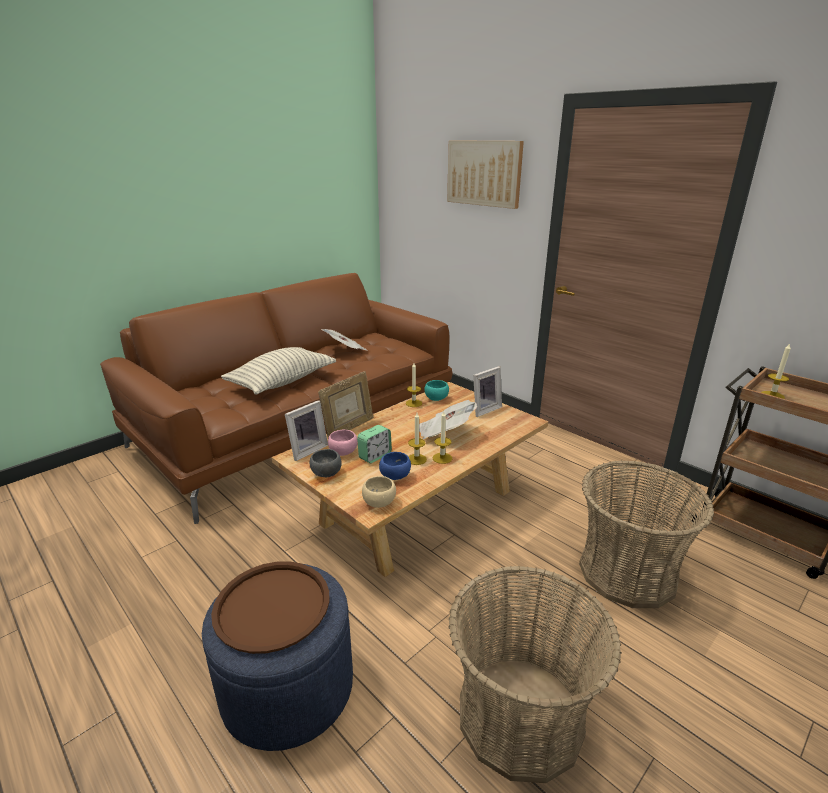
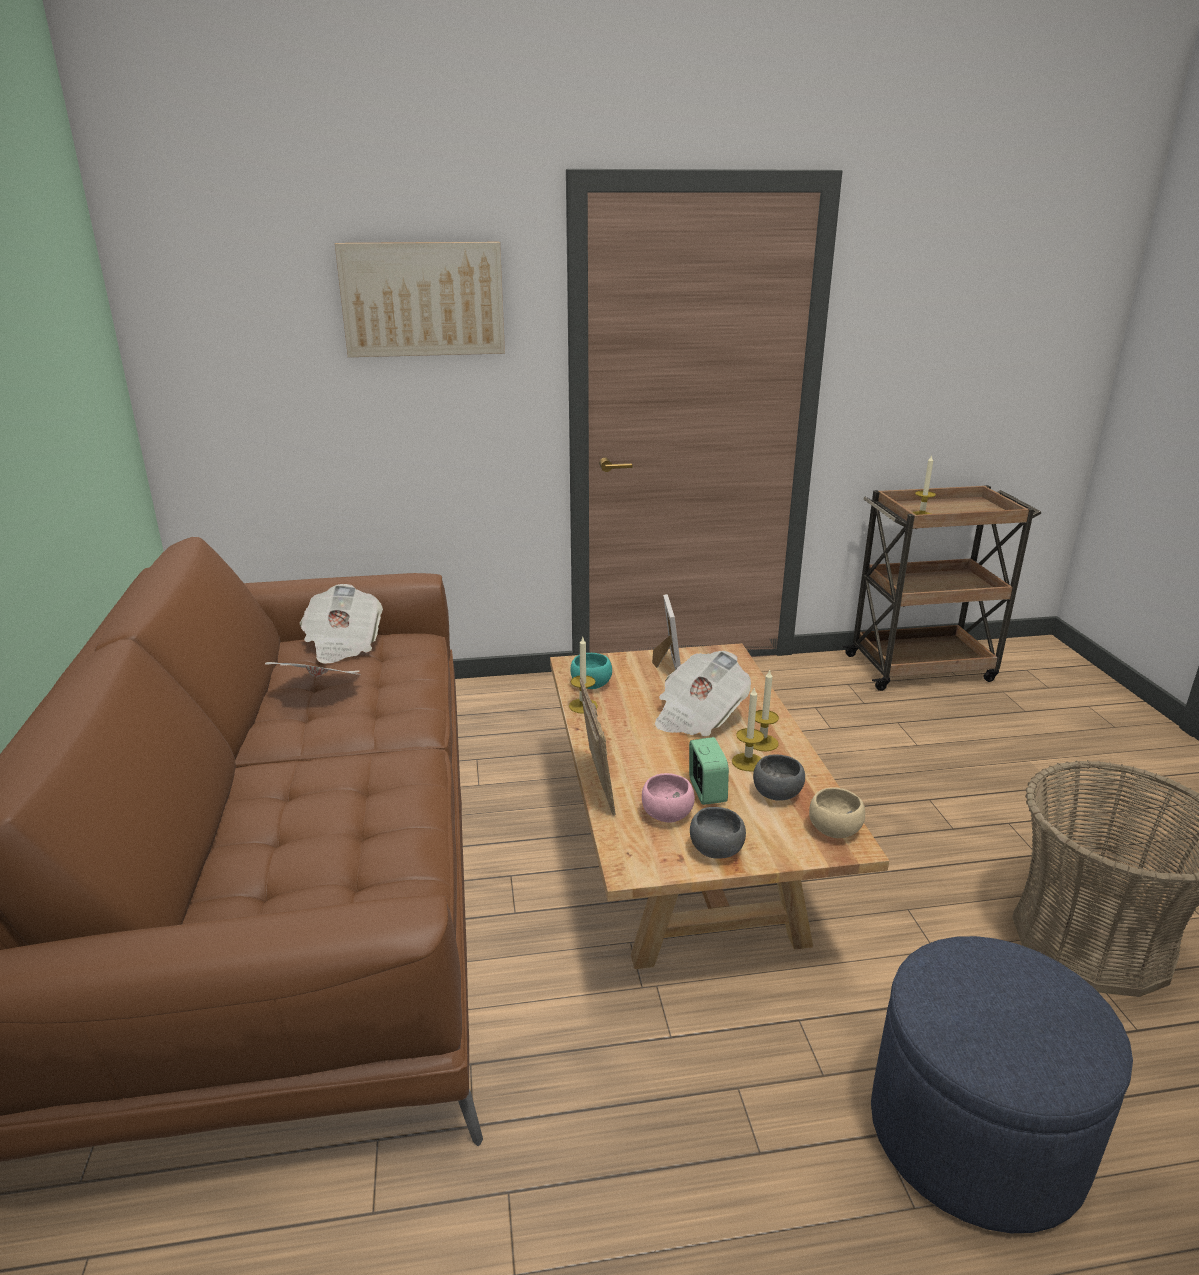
camera: 55 degrees left, 0 degrees up
(272, 606) = (1005, 1011): brown tray -> none
(282, 382) = (349, 792): pillow -> none
(307, 450) = (624, 847): picture frame -> none
(386, 341) = (343, 644): none -> newspaper
(396, 476) = (778, 793): blue bowl -> grey bowl
(627, 572) = (923, 764): basket -> none

